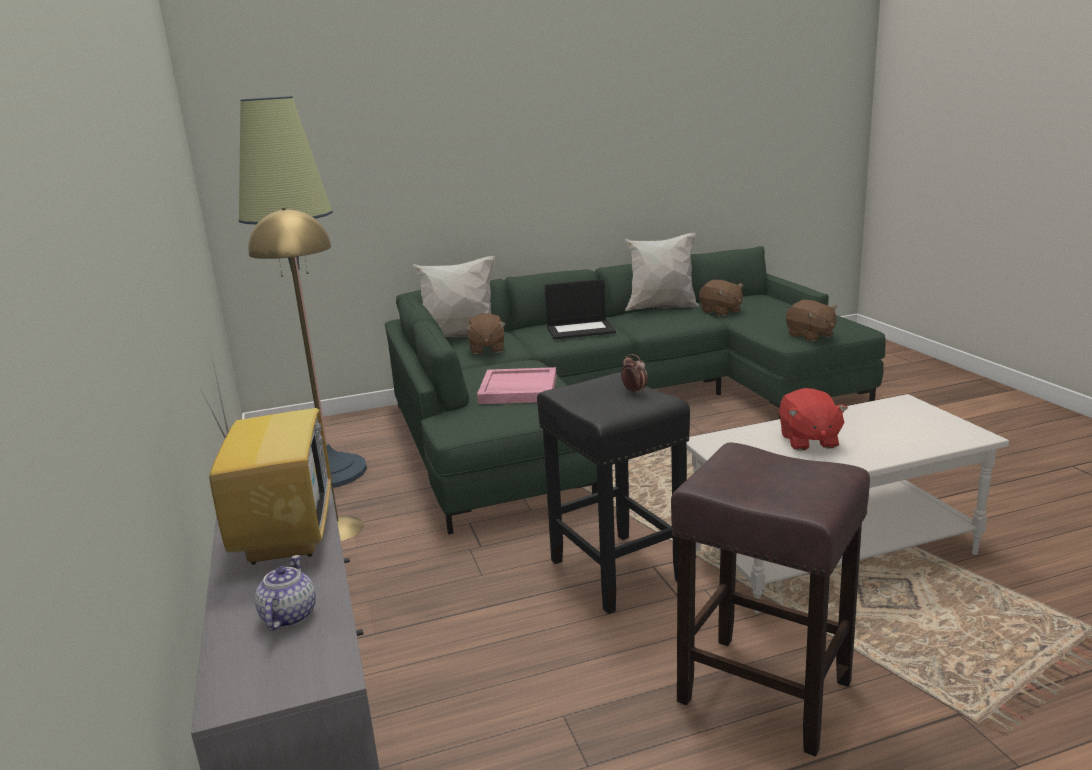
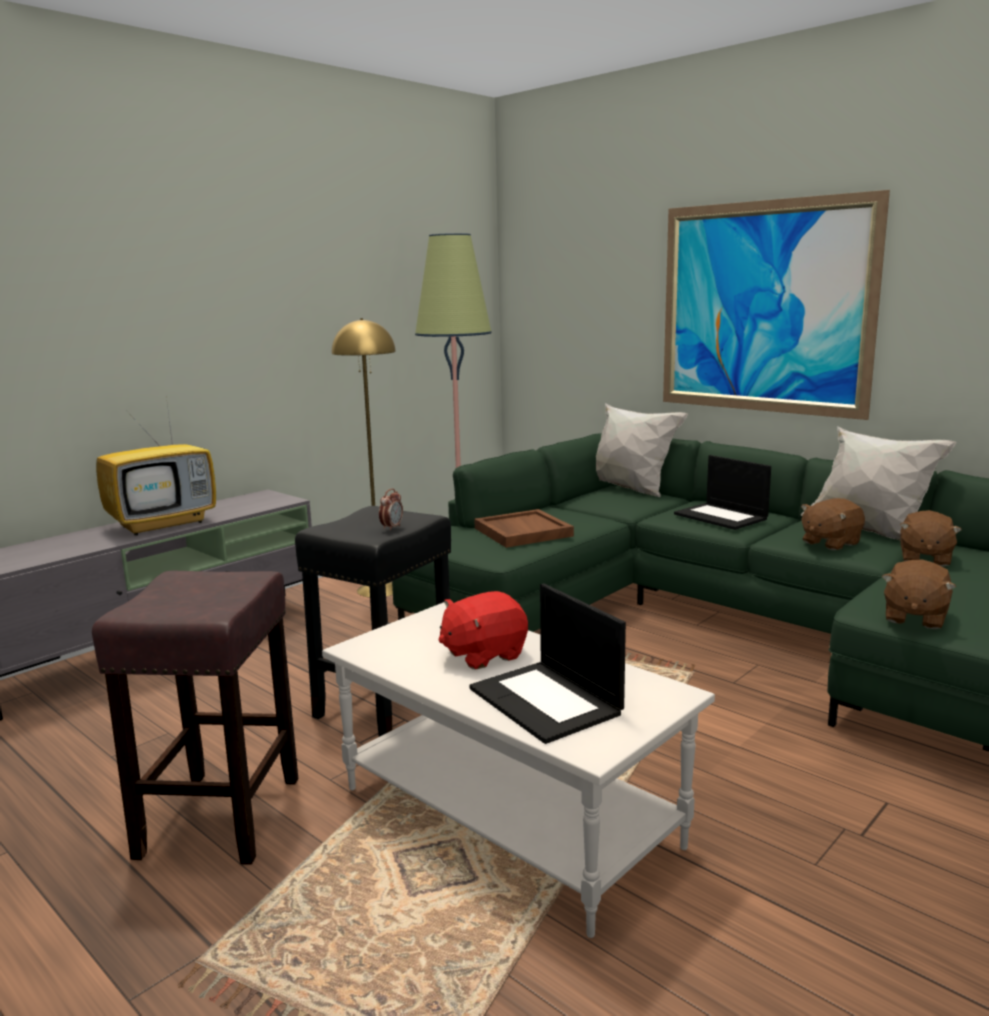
camera: 60 degrees right, 5 degrees down
(288, 616) = (60, 548): teapot -> none
(486, 349) = (613, 502): brown plush toy -> brown plush toy (830, 543)
(517, 390) = (522, 532): pink tray -> brown tray
(523, 155) = (763, 308): none -> picture
(901, 435) = (547, 701): none -> laptop

